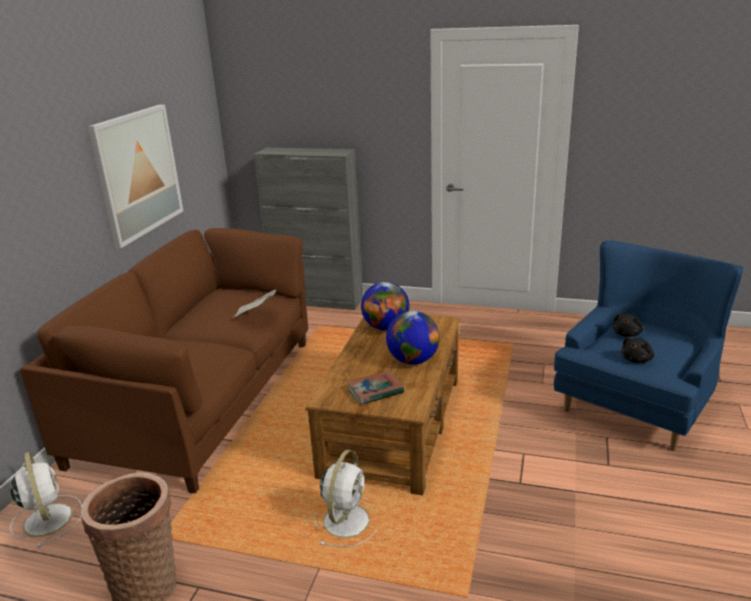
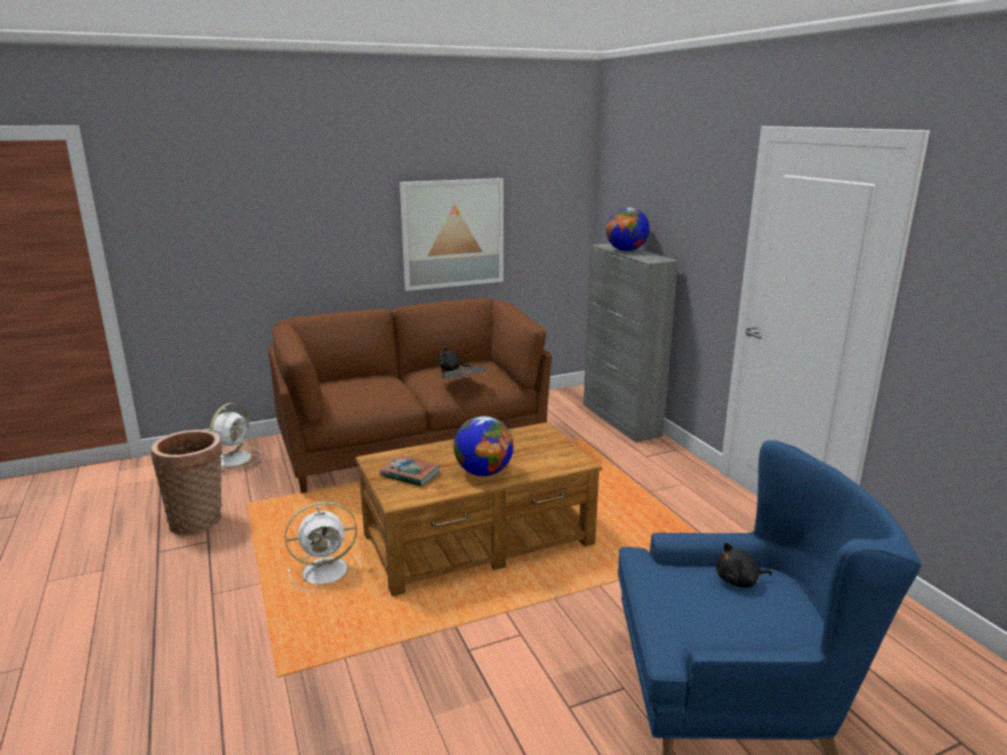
camera: 50 degrees right, 5 degrees down
(386, 327) = (526, 440): globe -> globe (626, 251)
(637, 359) = (680, 605): black plush toy -> black plush toy (451, 370)

